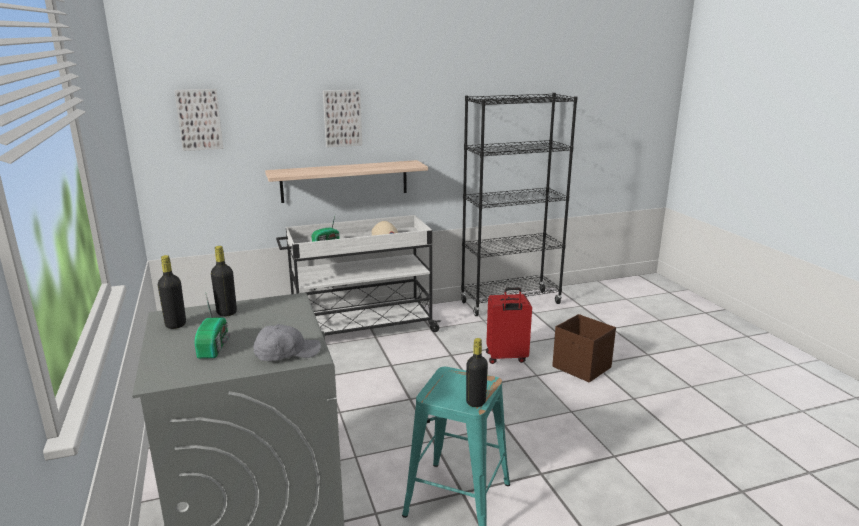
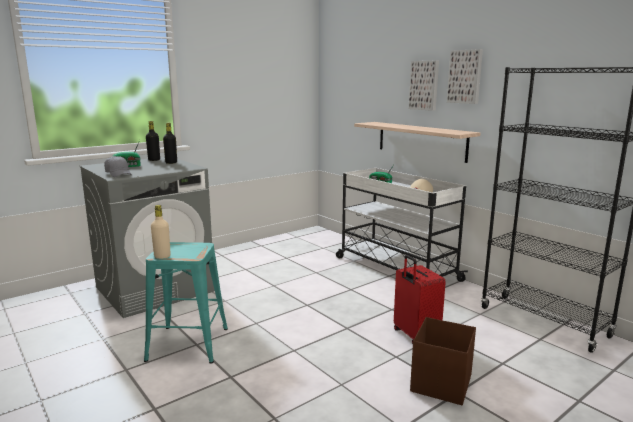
camera: 70 degrees right, 5 degrees down
(199, 119) = (347, 80): picture -> picture (465, 76)
(475, 402) = (162, 256): black bottle -> beige bottle

